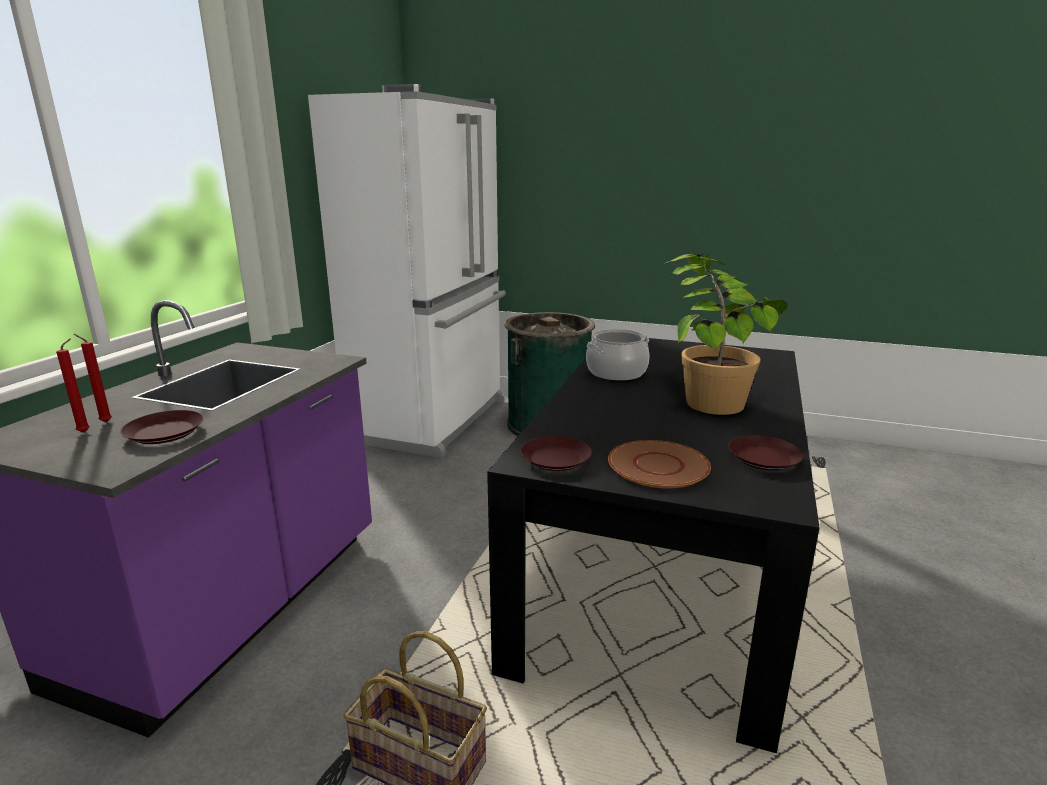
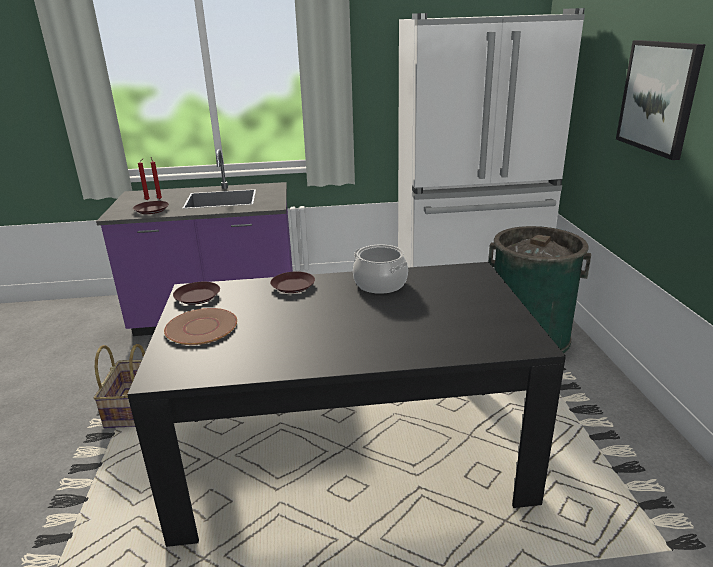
camera: 65 degrees right, 5 degrees up
(618, 172) = (659, 97): none -> picture
(707, 393) = (363, 325): potted plant -> none
(763, 459) = (232, 364): brown plate -> brown plate (292, 286)

